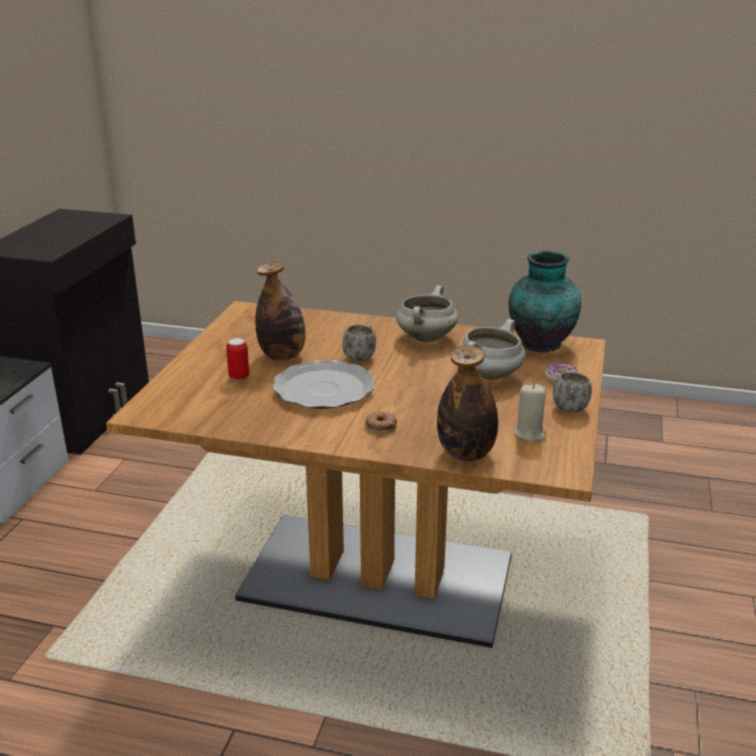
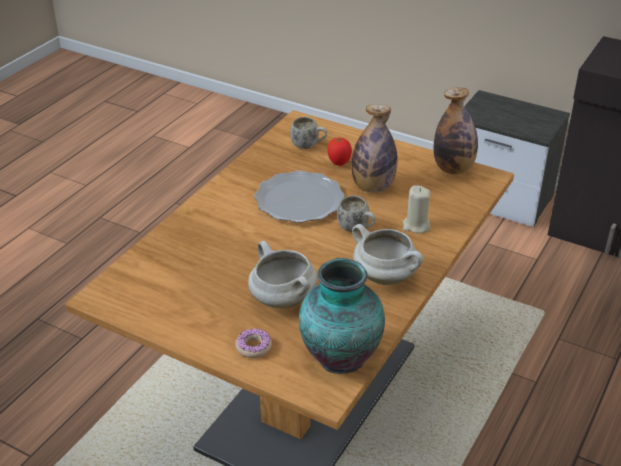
camera: 105 degrees right, 10 degrees up
(239, 377) = (339, 163): can -> tomato
(381, 426) = (223, 219): donut -> none
(466, 454) = (156, 252): bottle -> bottle (453, 169)
(530, 433) = (165, 295): beige candle -> beige candle (416, 226)
(568, 406) = (198, 334): white mug -> white mug (309, 146)

